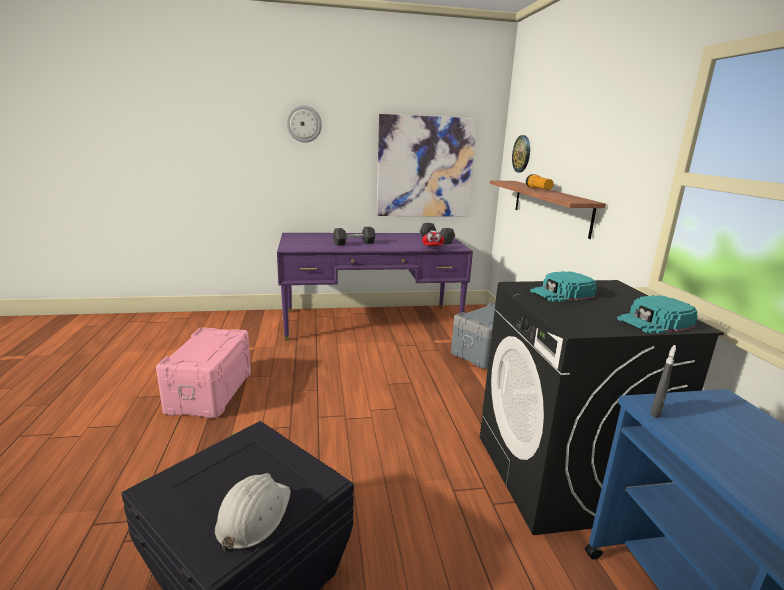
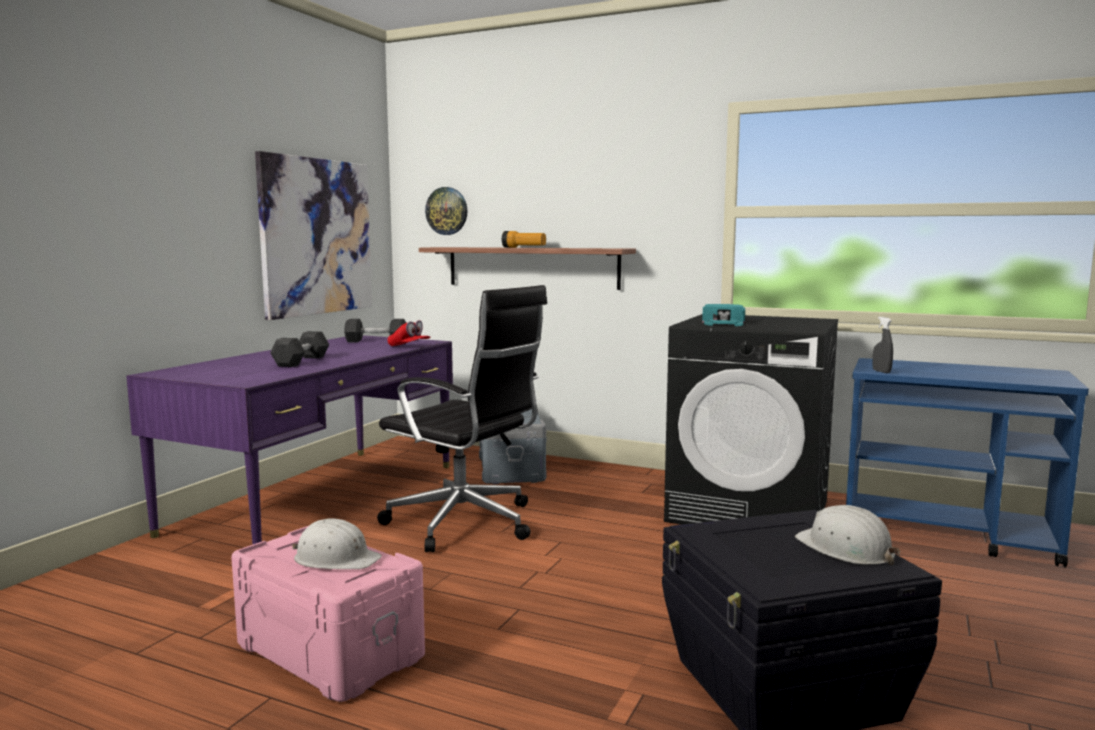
camera: 55 degrees left, 10 degrees down
(208, 349) = (336, 559): none -> white hard hat
(304, 124) = (147, 162): wall clock -> none
(385, 369) = (465, 524): none -> black office chair
(655, 322) = (809, 321): turquoise cap -> none

